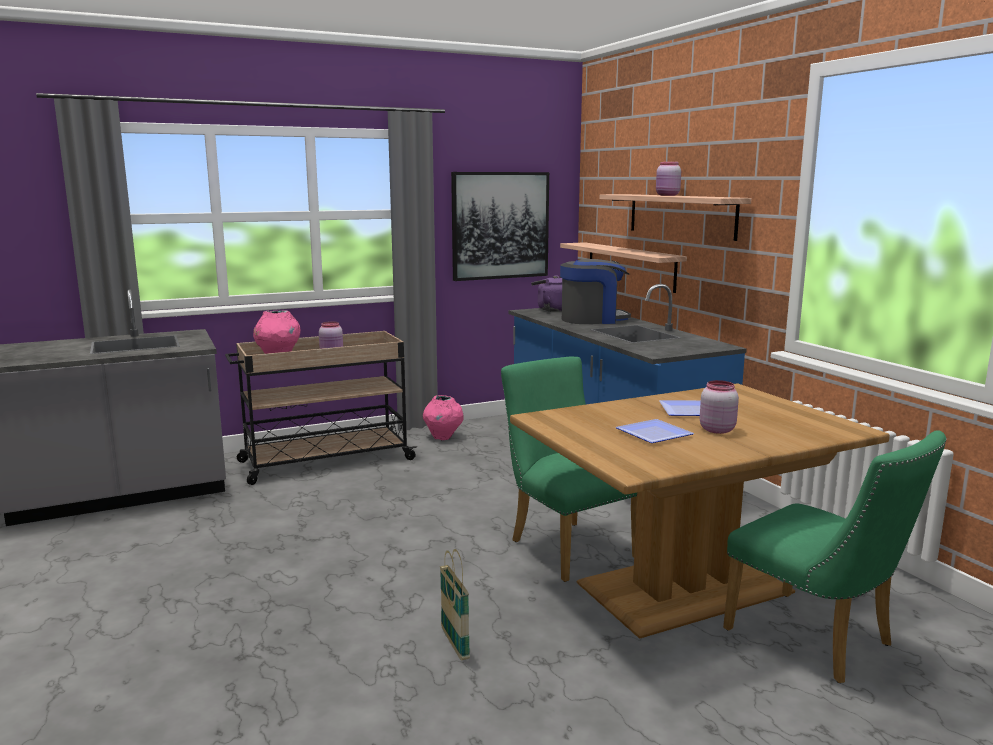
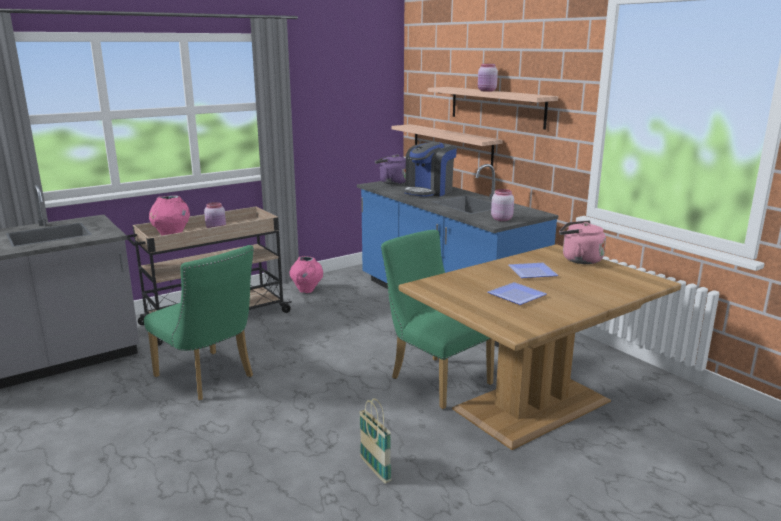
camera: 10 degrees left, 5 degrees up
(500, 225) = (343, 112): picture -> none
(592, 319) = (428, 191): coffee machine -> coffee machine turned 150 degrees clockwise
(716, 429) = (560, 288): pink jar -> pink jar (501, 219)
(759, 400) = (579, 259): none -> pink kettle
(818, 642) = (637, 439): green chair -> green chair (209, 379)

